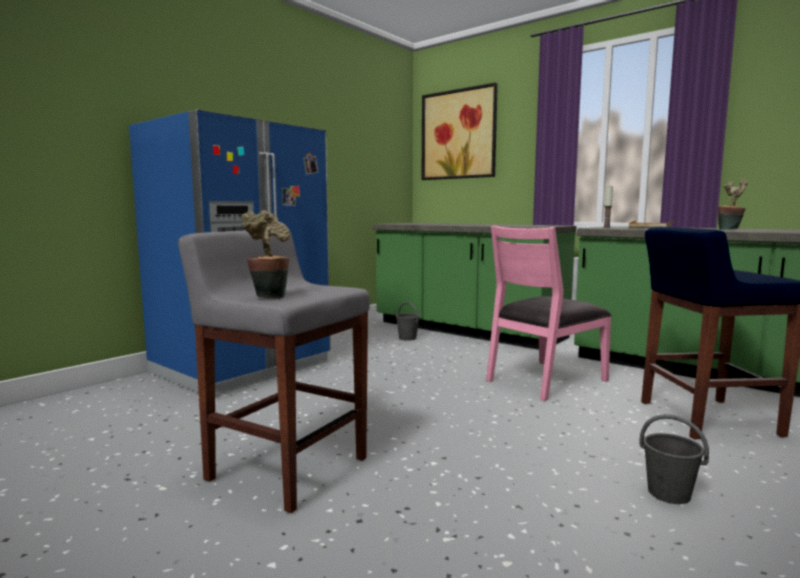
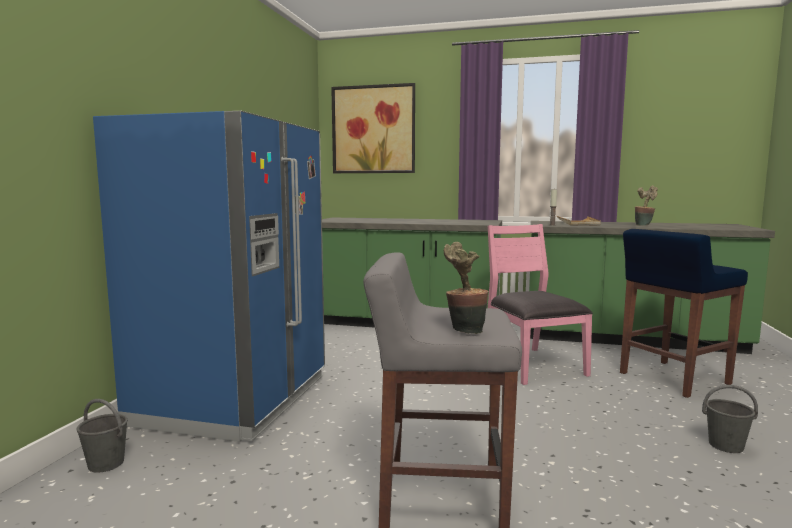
camera: 25 degrees left, 0 degrees up
(407, 338) = (363, 339): grey bucket -> grey bucket (106, 464)
(544, 380) = (531, 364): pink chair -> pink chair turned 135 degrees clockwise

